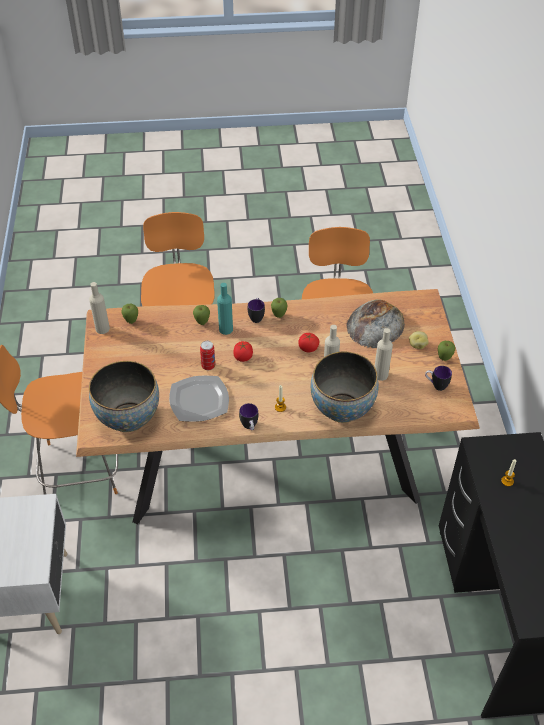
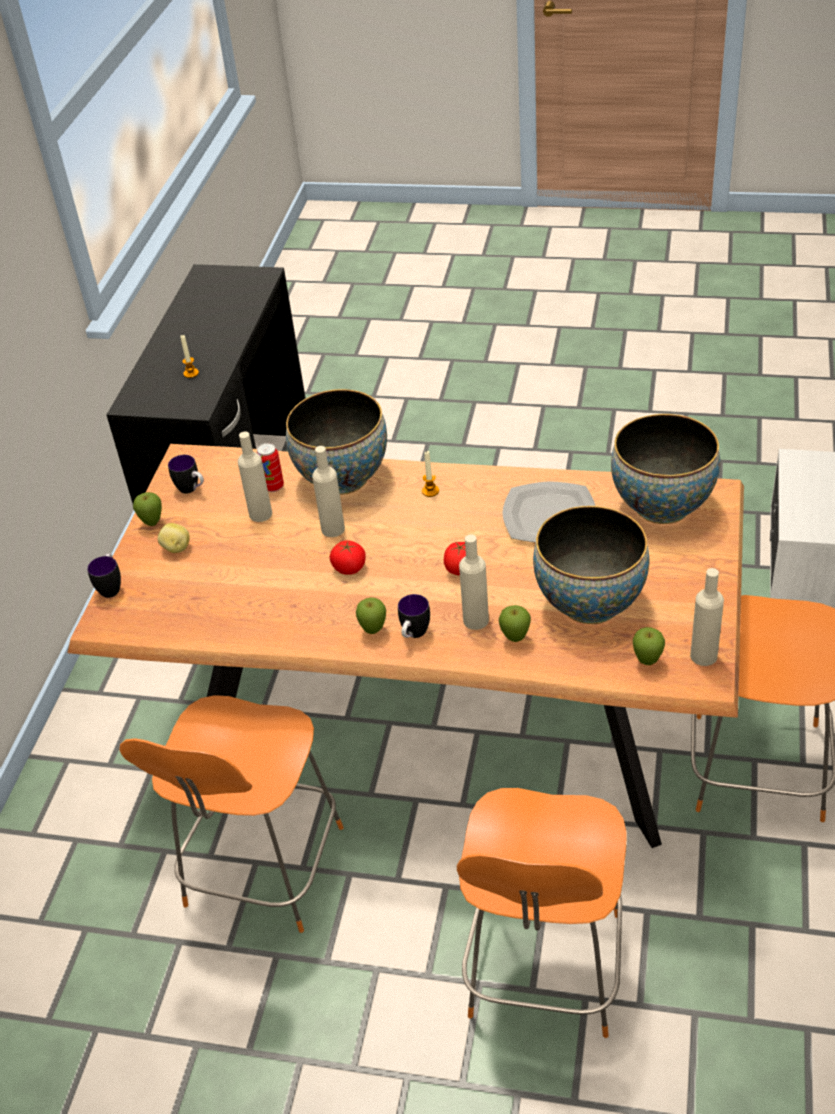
camera: 160 degrees left, 5 degrees down
(165, 348) = (590, 603): none -> bowl
(208, 366) = (522, 563): can -> can (273, 486)
(226, 329) = (476, 620): turquoise bottle -> beige bottle
(250, 427) = (483, 472): mug -> mug (111, 587)
(375, 324) = (218, 590): bread -> none

